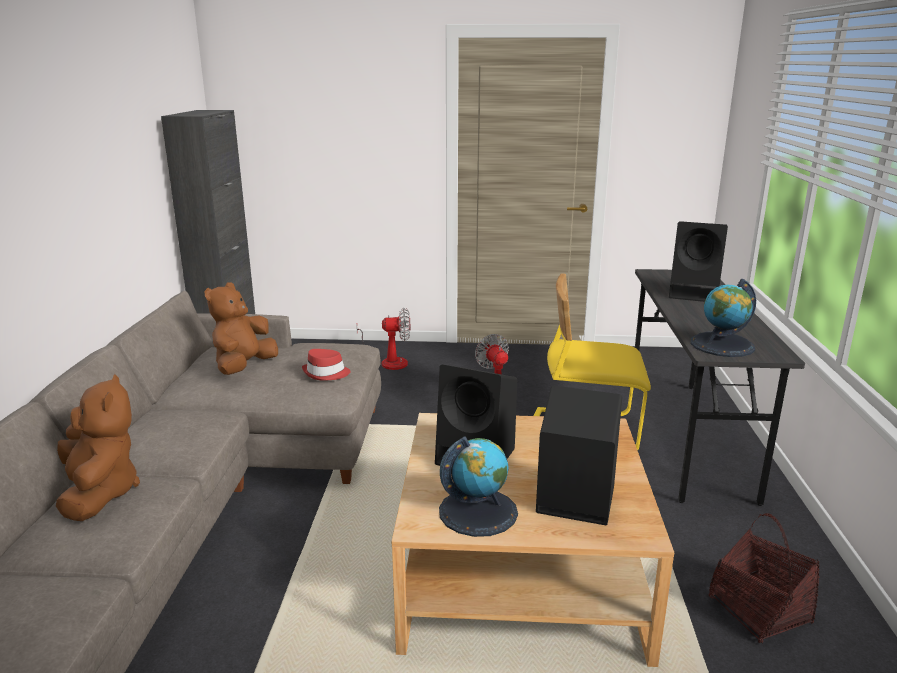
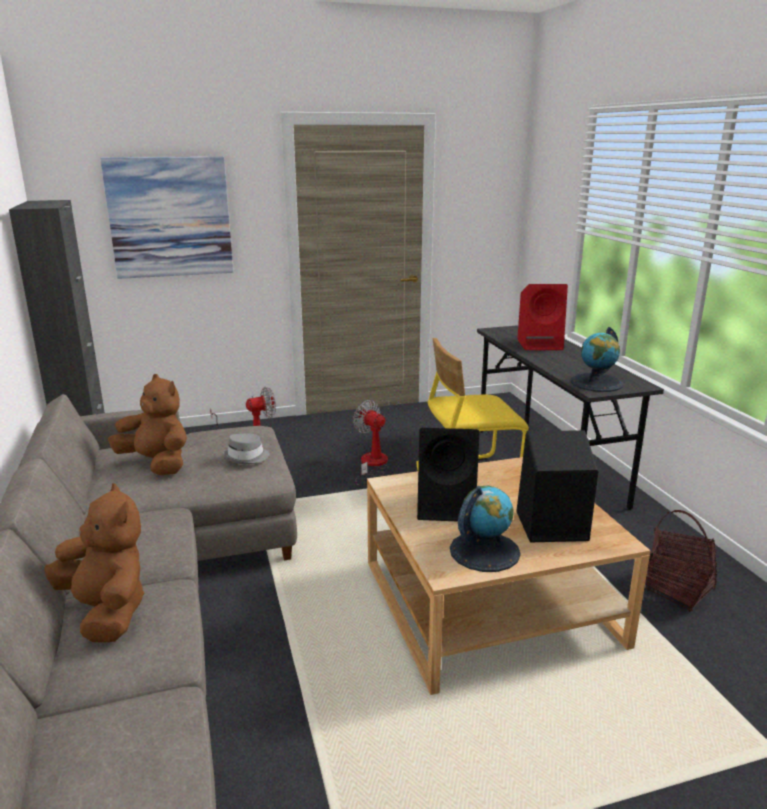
camera: 20 degrees left, 0 degrees up
(244, 367) = (157, 464): brown plush toy -> brown plush toy turned 120 degrees clockwise
(326, 373) = (247, 457): red hat -> grey hat
(331, 130) = (170, 217): none -> picture
(695, 294) = (541, 344): black speaker -> red speaker

